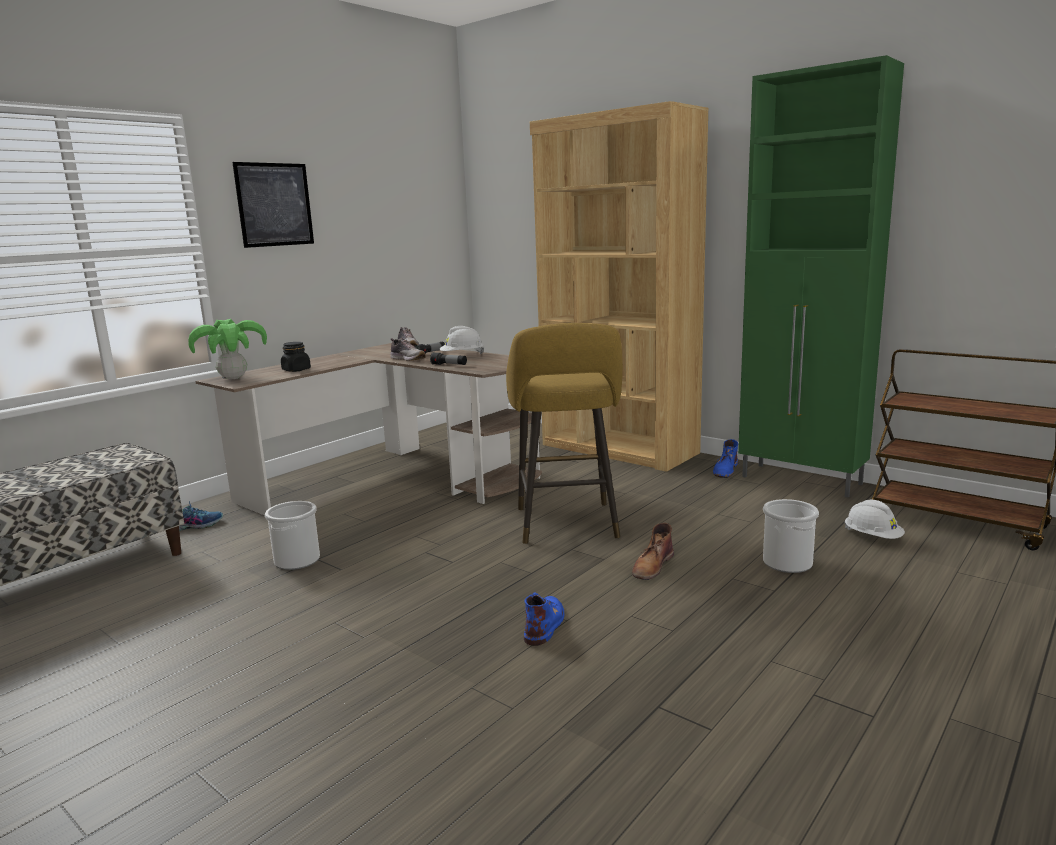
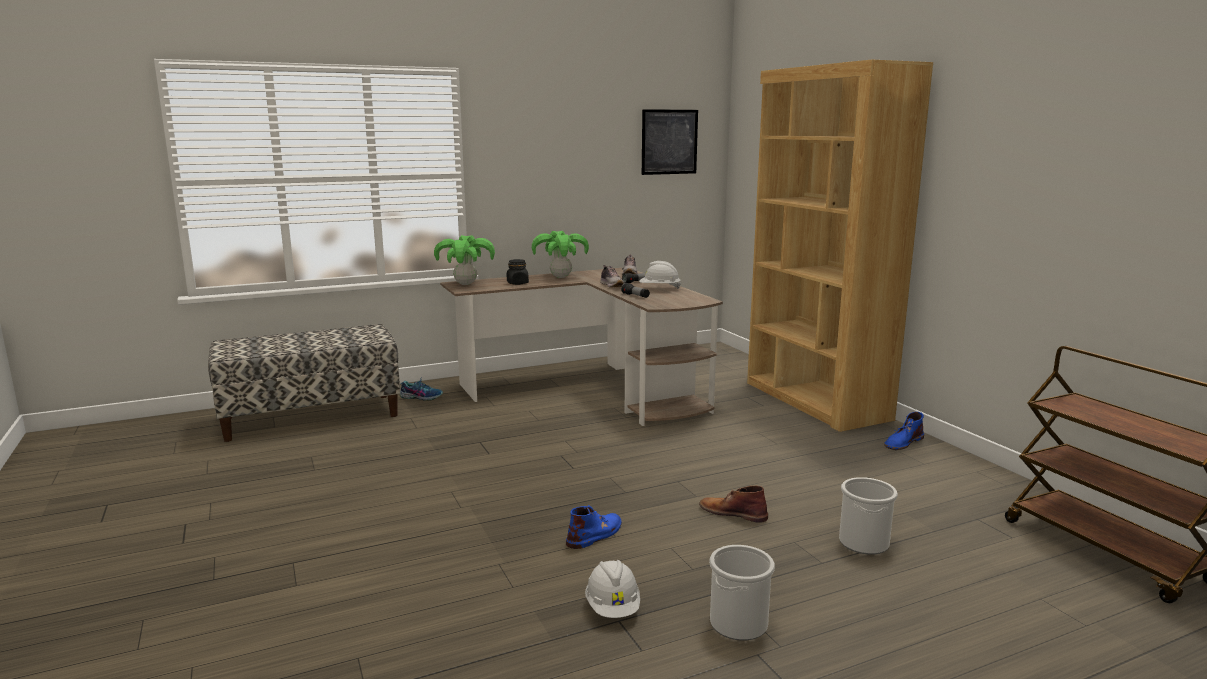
camera: 25 degrees right, 0 degrees up
(274, 204) = (530, 140): picture -> picture (669, 142)
(297, 560) = (465, 440): bucket -> bucket (738, 624)
(337, 358) = (561, 277): none -> potted plant
(567, 525) = (694, 460): yellow stool -> none
(652, 566) = (732, 512): brown boot -> brown boot turned 60 degrees clockwise
(802, 481) = (975, 470): green cabinet -> none
(872, 537) = (985, 542): white hard hat -> white hard hat (613, 608)

